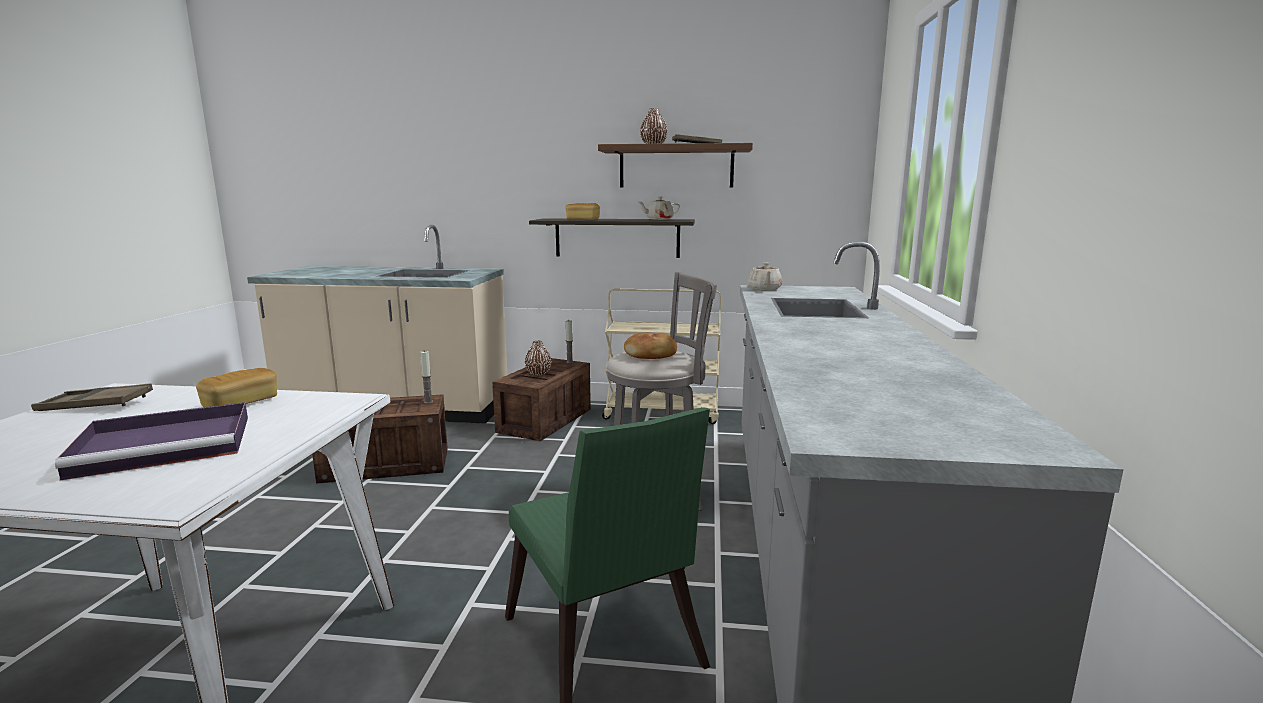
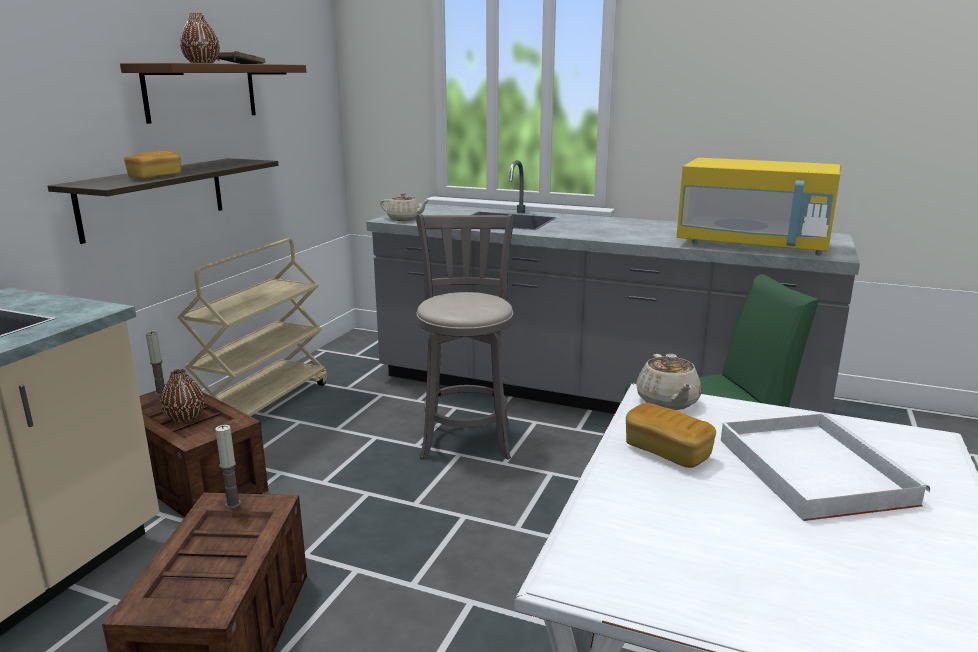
camera: 75 degrees left, 5 degrees up
(95, 405) = (666, 566): brown tray -> none
(169, 444) = (810, 469): purple tray -> white tray
(651, 355) = (462, 301): bread -> none
(659, 219) = (213, 163): beige teapot -> beige teapot (667, 402)
(836, 390) = (753, 245): none -> yellow microwave

